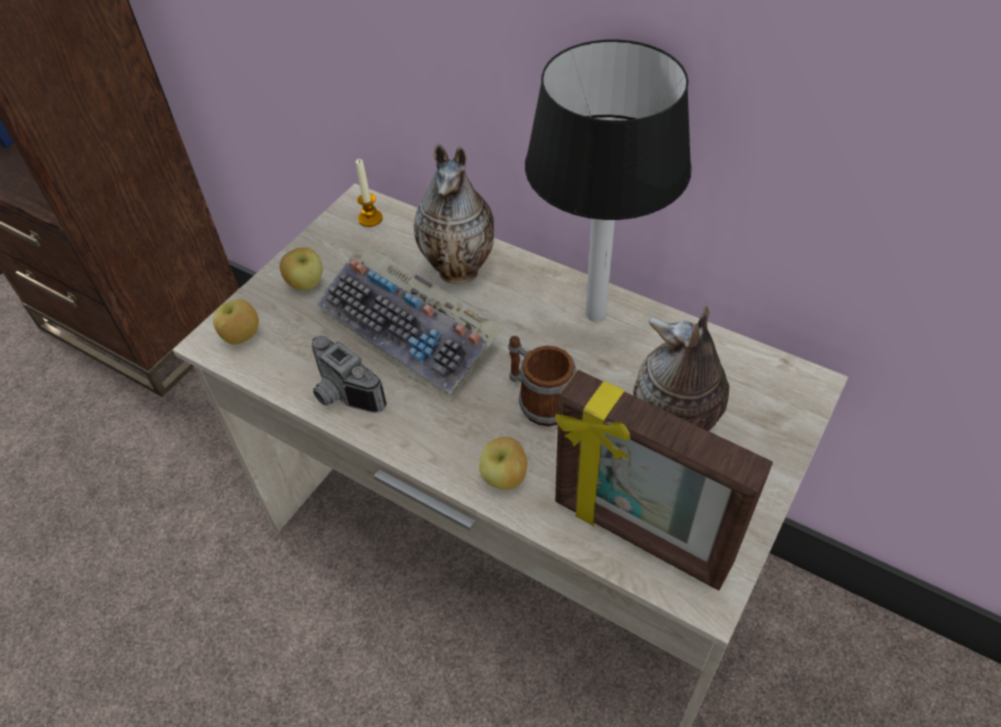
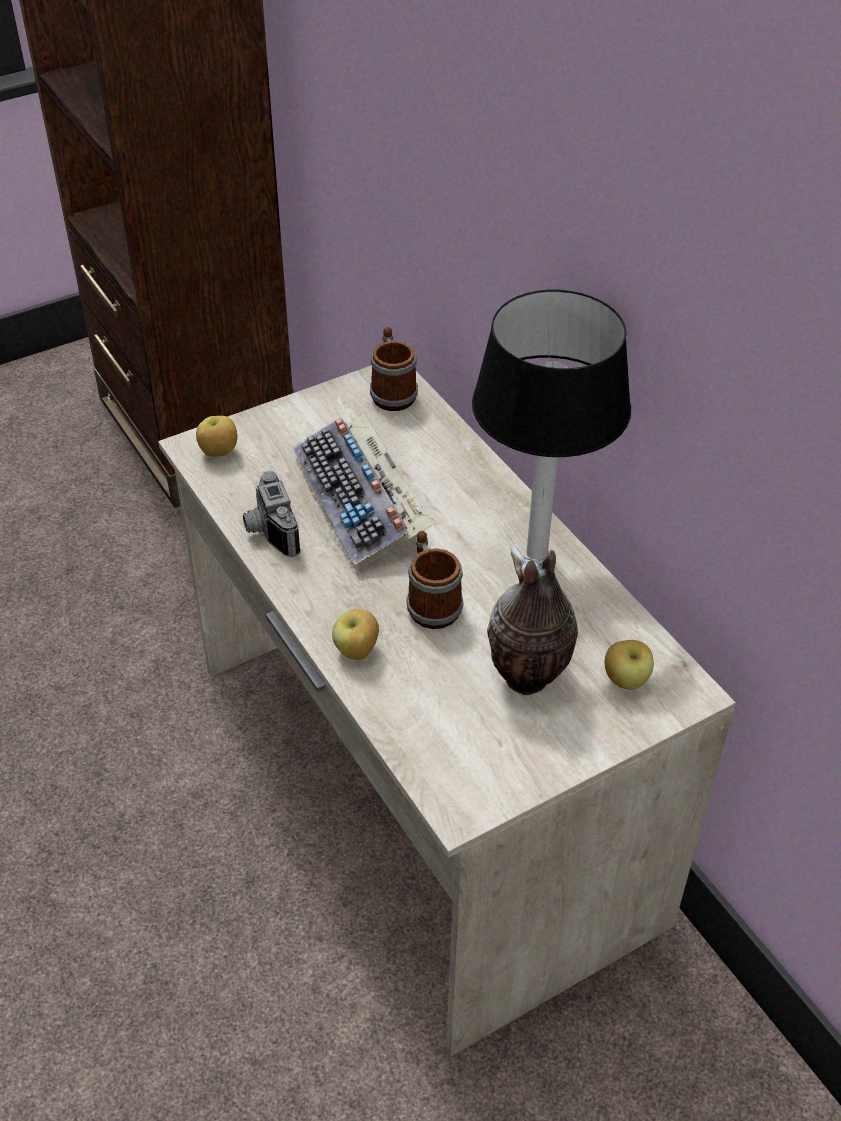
camera: 25 degrees right, 5 degrees down
(306, 284) = (299, 429): apple -> apple (626, 680)
(370, 218) = (392, 392): candle -> mug
(461, 270) = (441, 468): vase -> none
(639, 536) = (436, 742): picture frame -> none

